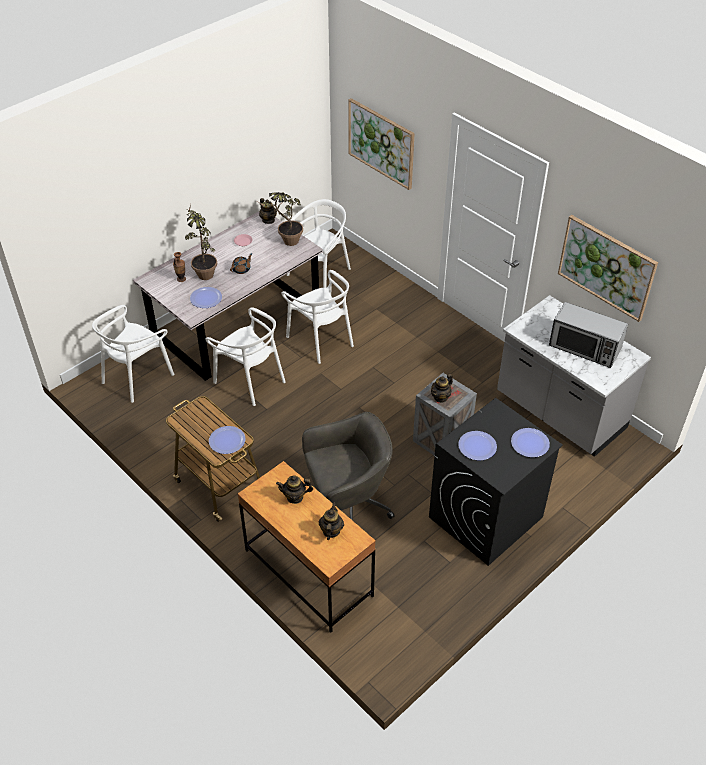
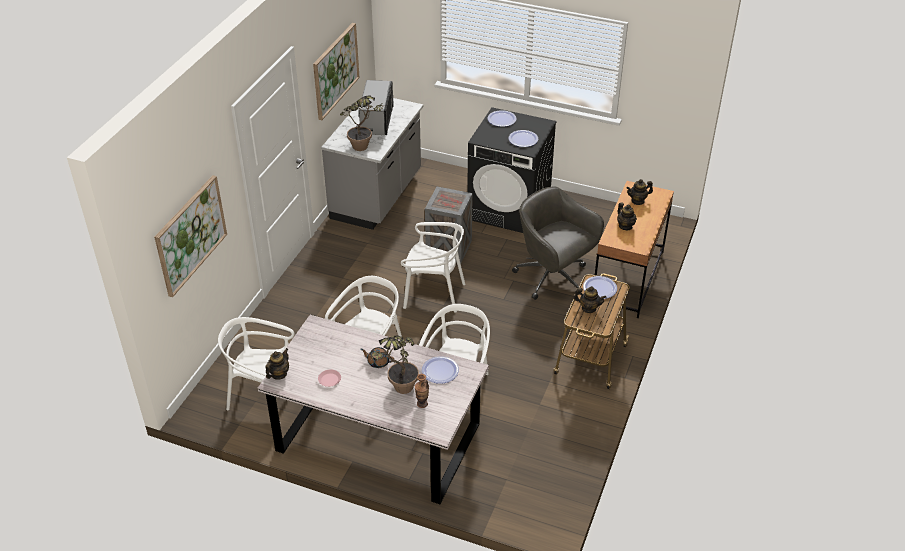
camera: 115 degrees left, 5 degrees down
(137, 377) = (509, 482): white chair -> white chair (434, 294)
(286, 243) = (314, 345): potted plant -> potted plant (364, 148)
(441, 397) = (454, 202): teapot -> teapot (588, 308)

